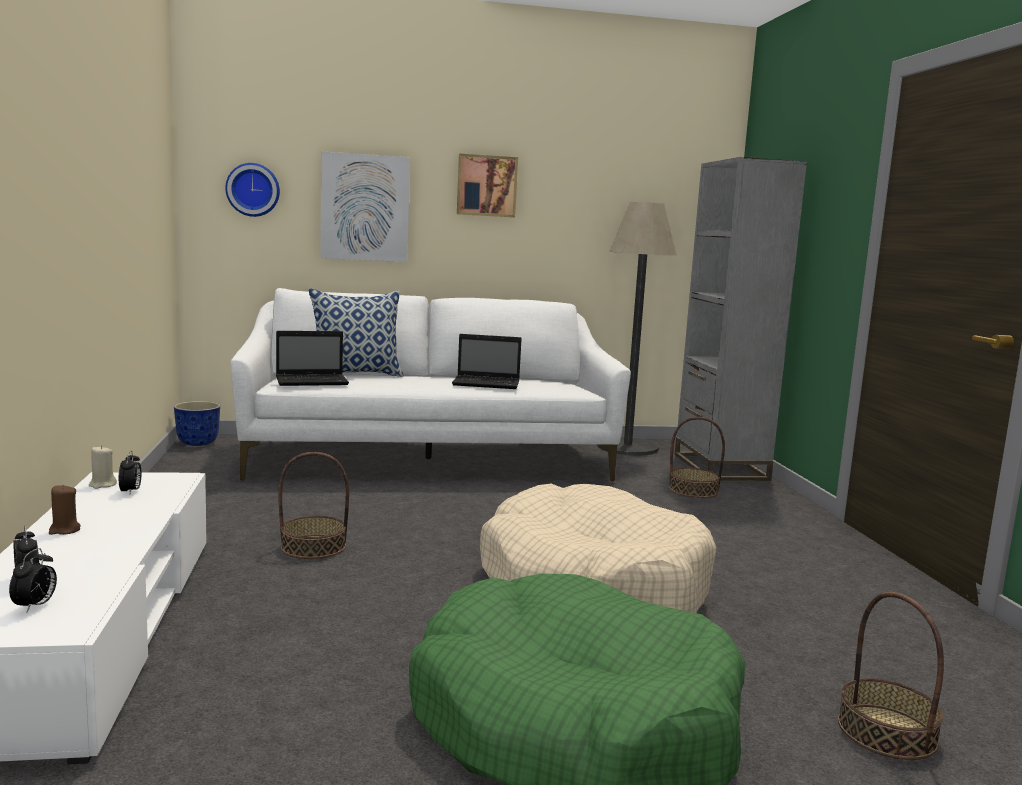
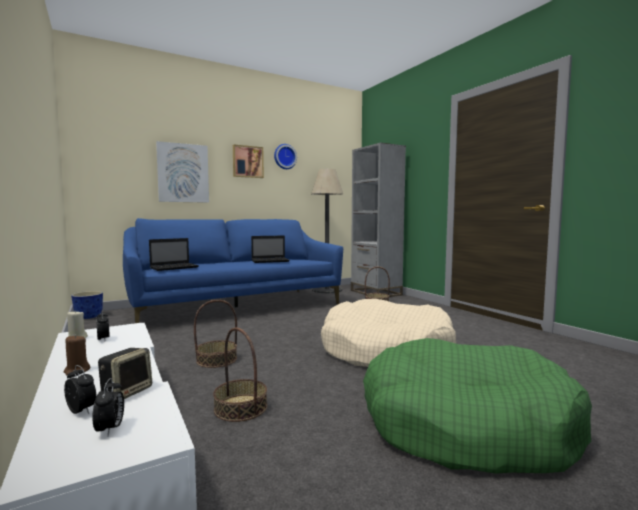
camera: 20 degrees left, 5 degrees down
(89, 568) = (127, 392): none -> speaker
(253, 190) = (114, 162): wall clock -> wall clock (284, 157)
(356, 374) = (193, 263): pillow -> none
(428, 458) = (236, 307): white sofa -> blue sofa
(886, 732) = (589, 390): basket -> basket (240, 408)

